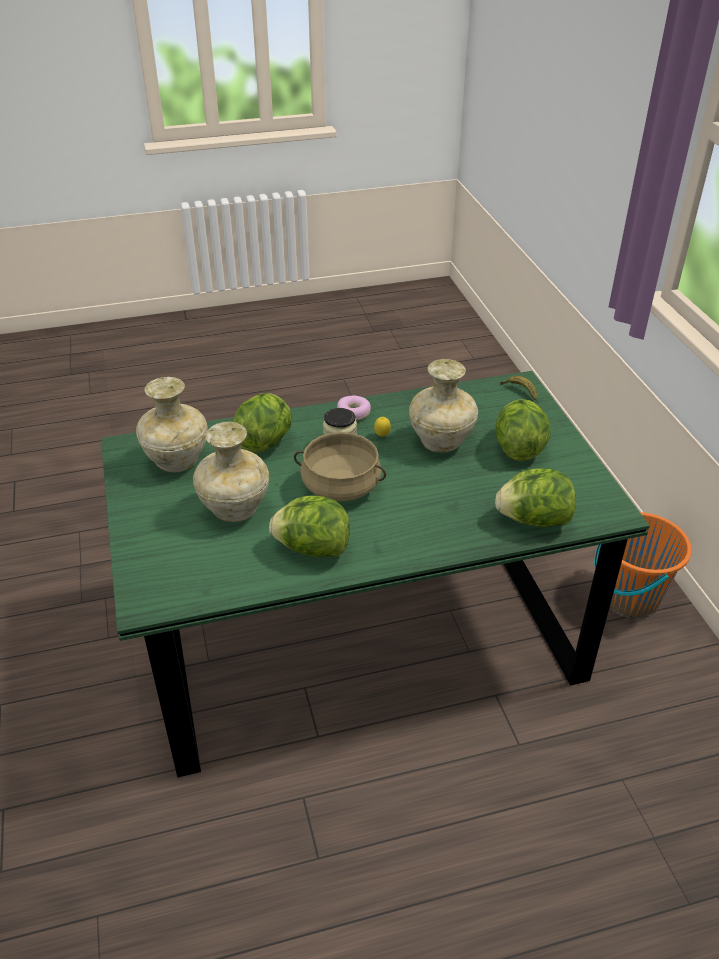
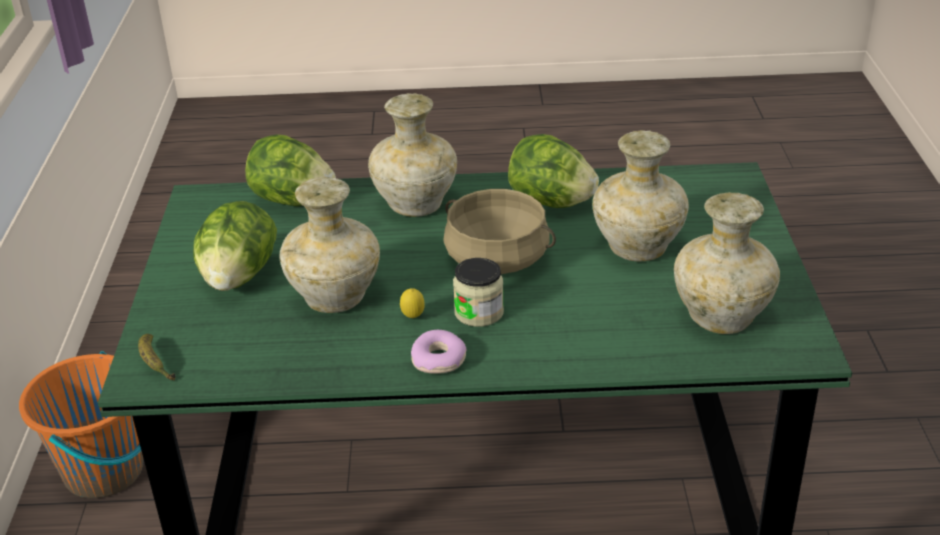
camera: 165 degrees left, 5 degrees down
(265, 441) = (588, 331): lettuce -> none
(426, 528) = (416, 206): none -> beige vase

